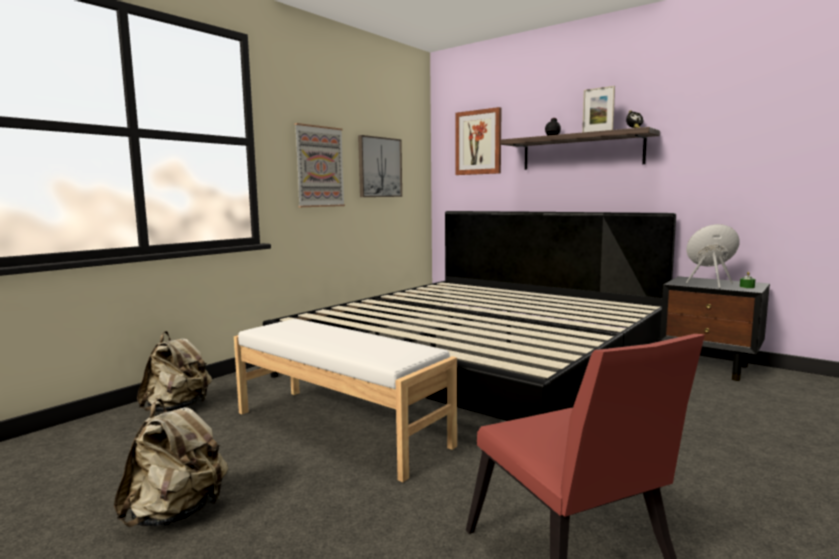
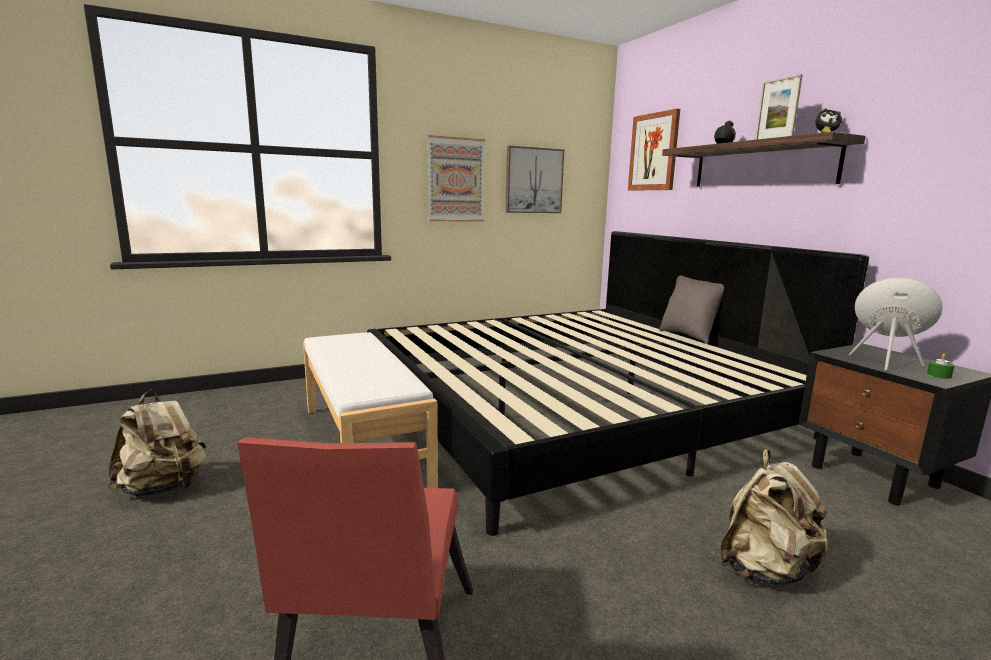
camera: 25 degrees right, 5 degrees up
(177, 408) = (273, 396): beige backpack -> beige backpack (764, 569)
(538, 292) = (688, 336): none -> grey pillow

